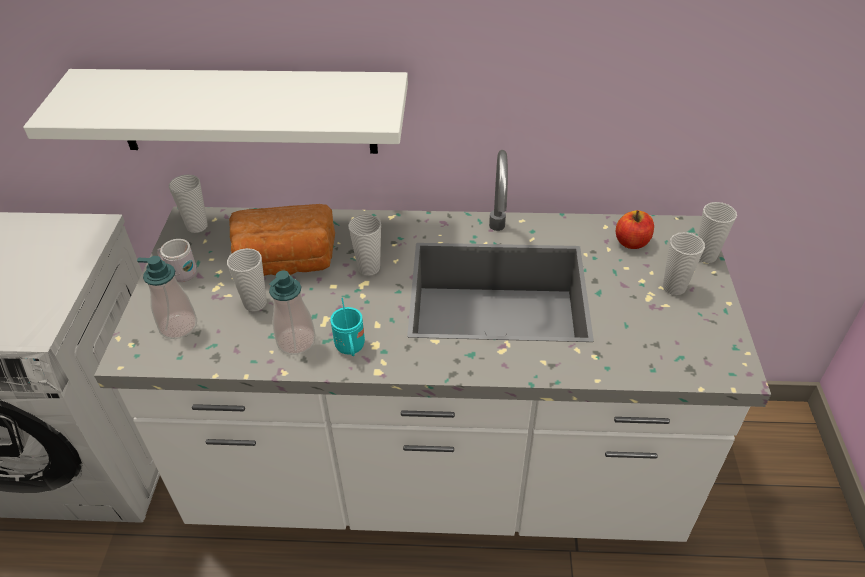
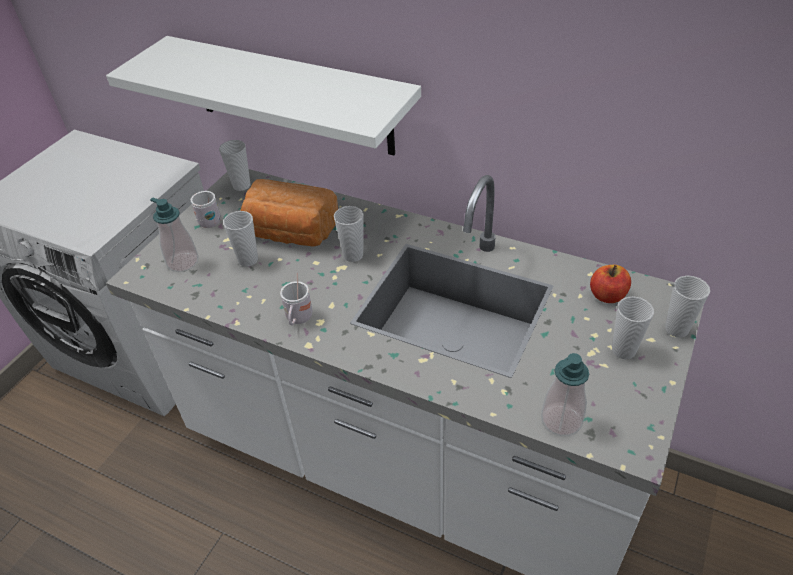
camera: 25 degrees right, 0 degrees up
(296, 341) = (260, 300): soap dispenser -> soap dispenser (561, 420)
(351, 349) = (298, 319): turquoise mug -> white mug

